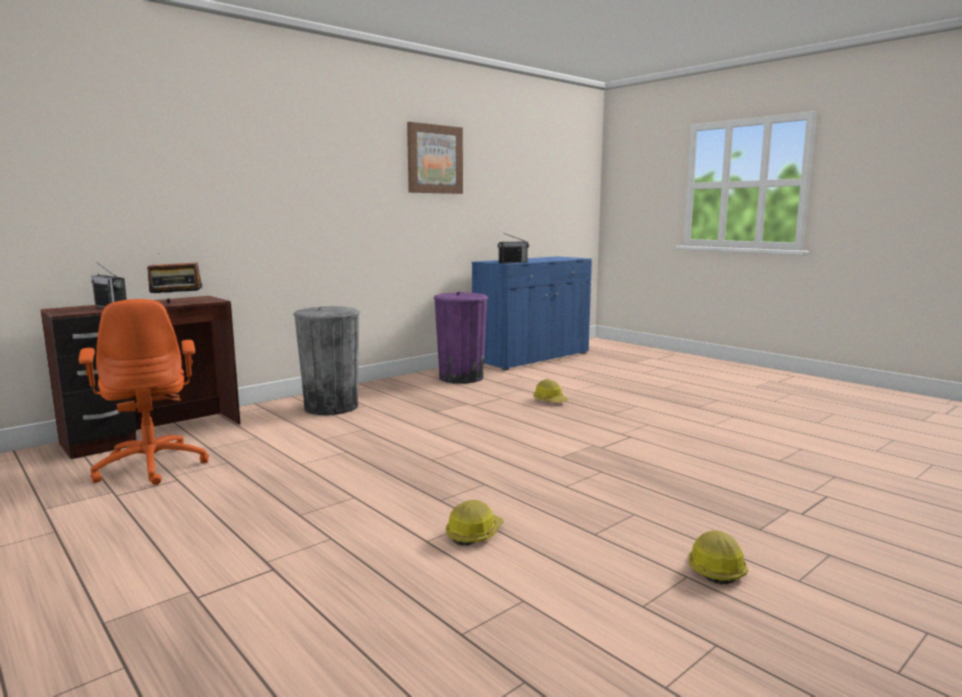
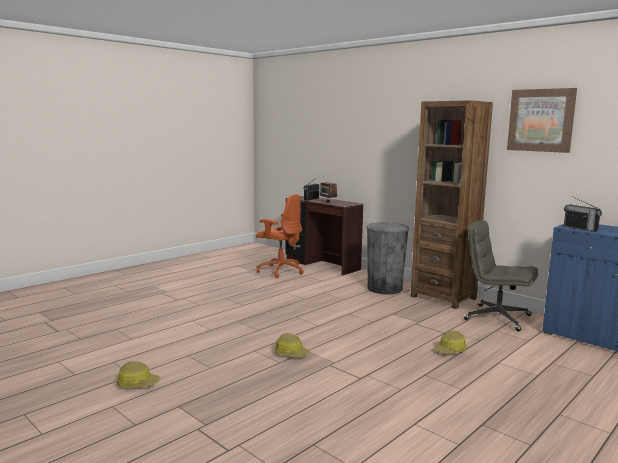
camera: 85 degrees right, 0 degrees up
(152, 466) = (280, 271): orange office chair -> orange office chair turned 120 degrees counterclockwise
(386, 387) = (443, 297): none -> brown bookcase
(461, 377) = (496, 317): purple trash can -> grey office chair
(473, 533) = (196, 329): hard hat -> hard hat (291, 353)

